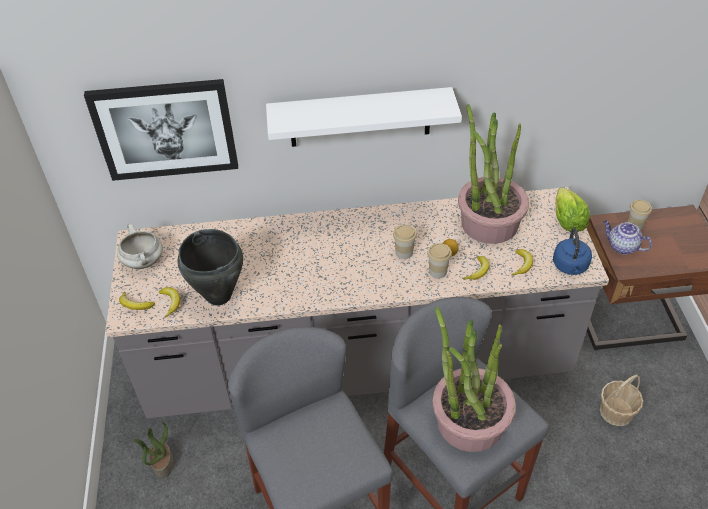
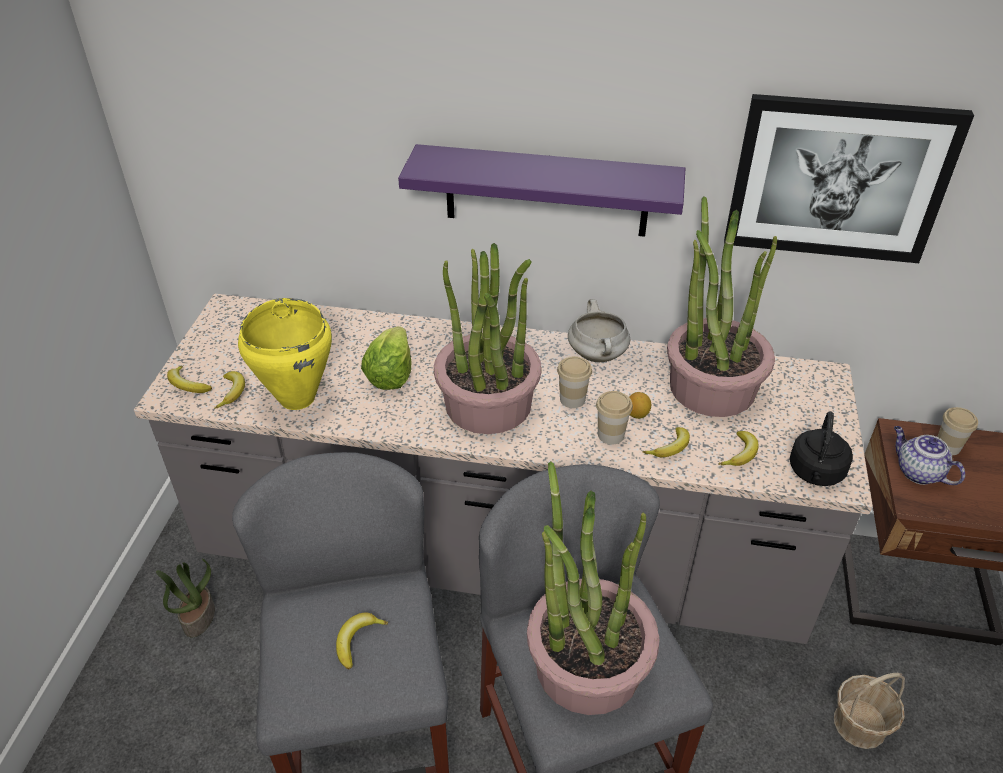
camera: 15 degrees right, 5 degrees down
(144, 262) = (226, 336): white cooking pot -> white cooking pot (598, 355)
(165, 129) = (280, 158): picture -> picture (838, 179)
(218, 296) = (296, 398): black cooking pot -> yellow cooking pot
(323, 446) = (357, 640): none -> banana
(350, 269) = (488, 404): none -> potted plant
(360, 117) = (546, 191): white shelf -> purple shelf
(567, 221) = (832, 409): lettuce -> lettuce (391, 374)
(570, 267) = (815, 473): blue kettle -> black kettle

